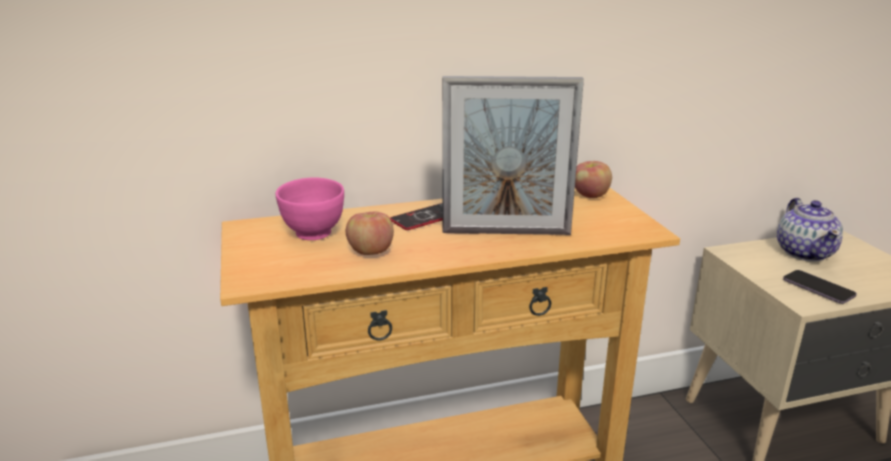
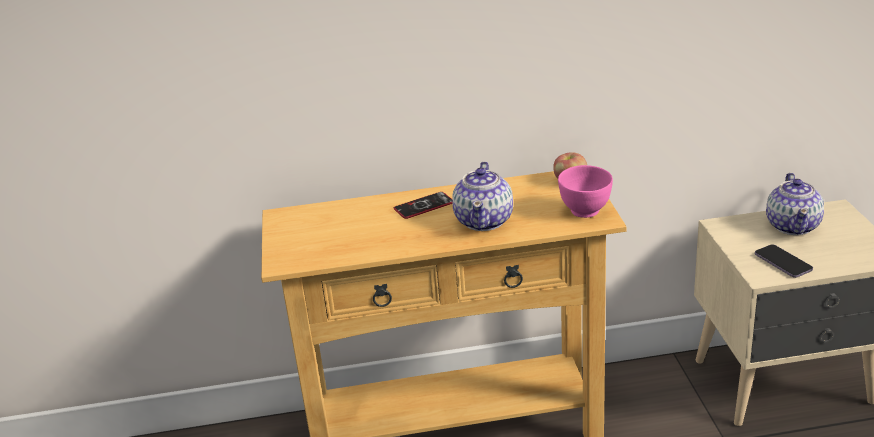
camera: 10 degrees right, 5 degrees up
(313, 234) = (332, 222): pink bowl -> pink bowl (585, 212)
(370, 251) = (373, 238): apple -> none
(506, 232) = (484, 220): picture frame -> teapot

